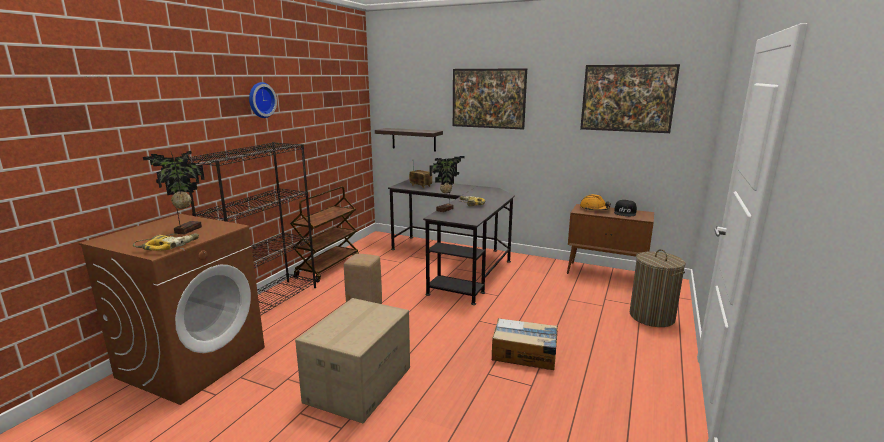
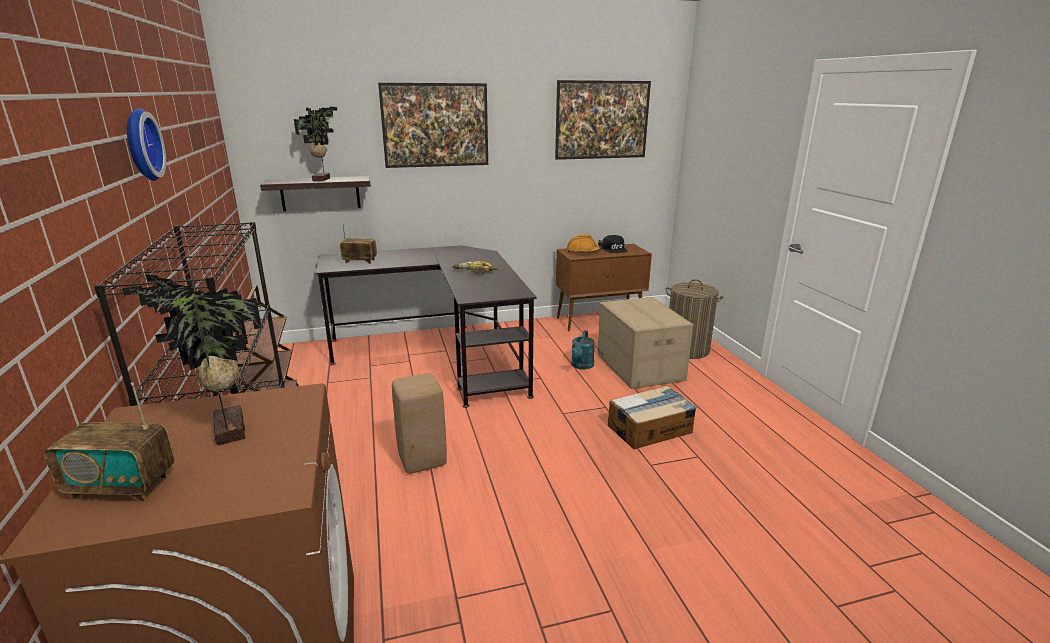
camera: 40 degrees left, 5 degrees up
(132, 236) = (122, 486): none -> radio
(169, 246) = (274, 470): power drill -> none
(358, 384) = (552, 550): cardboard box -> cardboard box (638, 367)
(446, 210) = (462, 286): potted plant -> potted plant (323, 179)
(539, 298) = (581, 366): none -> turquoise watering can

